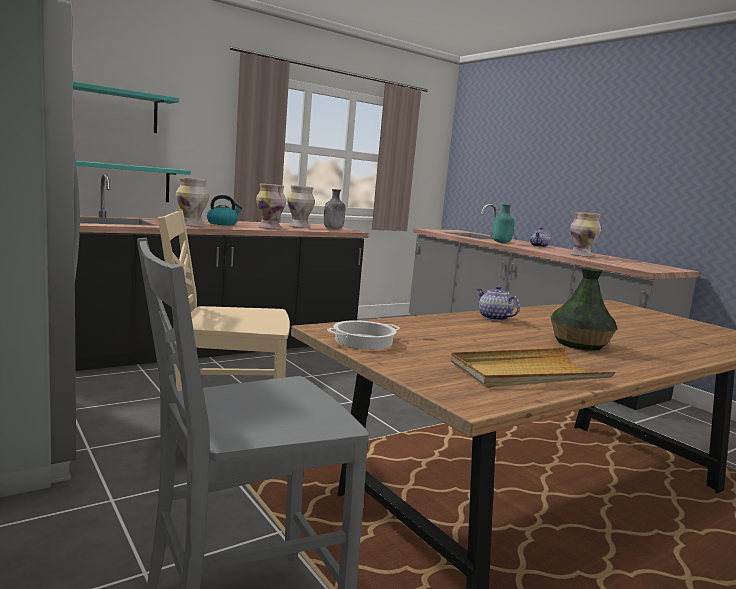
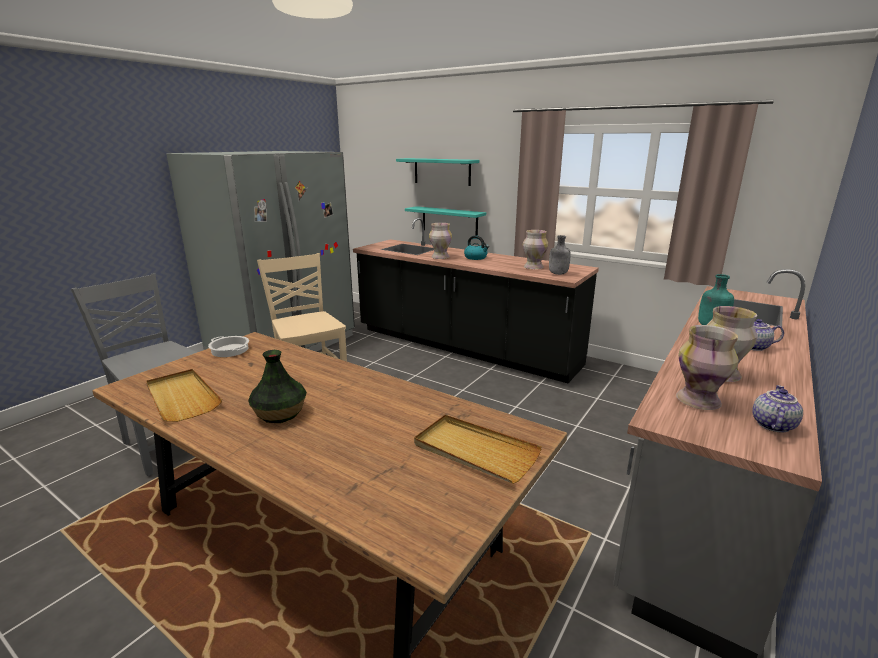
camera: 70 degrees right, 10 degrees up
(269, 228) = (491, 266): vase -> vase (699, 401)
(493, 318) = (343, 376): teapot -> teapot (771, 424)
(641, 316) = (475, 451): none -> beige tray

